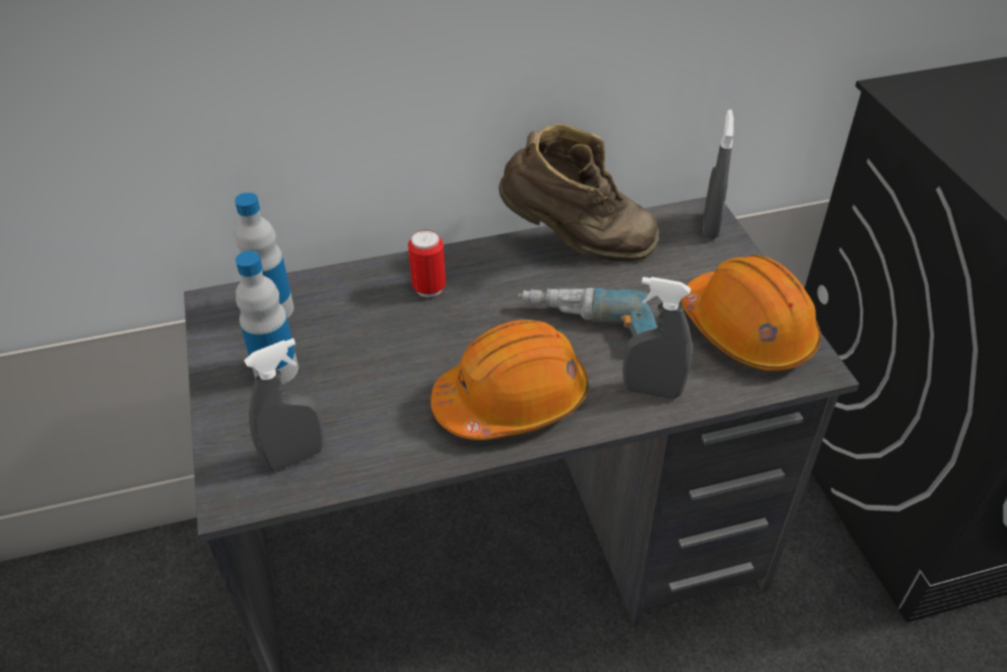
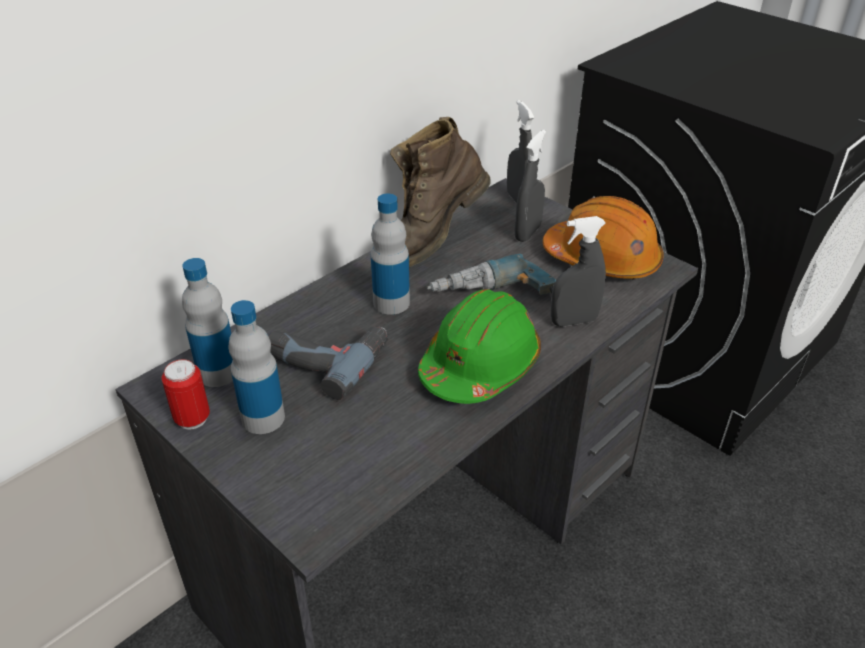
camera: 30 degrees left, 5 degrees down
(295, 457) = (340, 477): grey spray bottle -> grey spray bottle (527, 233)
(376, 332) = (327, 357): none -> power drill
(429, 288) = (343, 310): can -> can (192, 419)
(480, 298) = (391, 303): none -> bottle
(512, 400) = (480, 365): orange hard hat -> green hard hat
(577, 244) = (433, 241): brown boot -> brown boot turned 150 degrees clockwise

